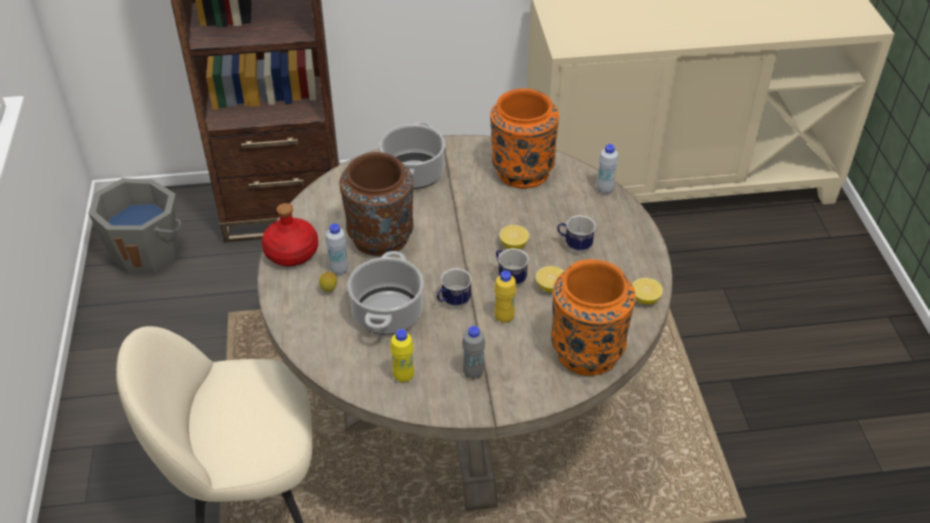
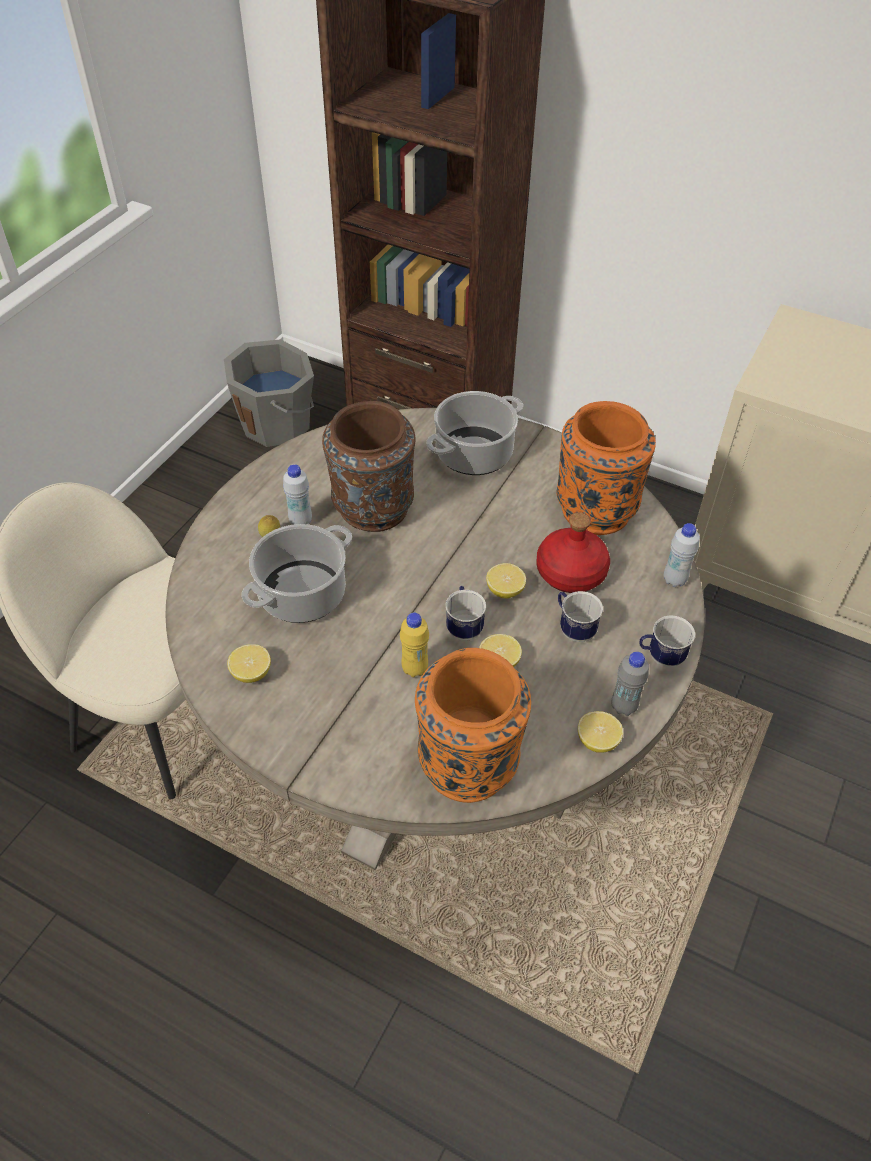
camera: 35 degrees right, 5 degrees up
(292, 253) = (274, 479): red bottle -> red bottle (570, 573)
(403, 376) = (251, 673): yellow bottle -> lemon
(452, 303) = (377, 620): mug -> mug (660, 657)
(473, 373) = (322, 712): grey bottle -> grey bottle (623, 706)

